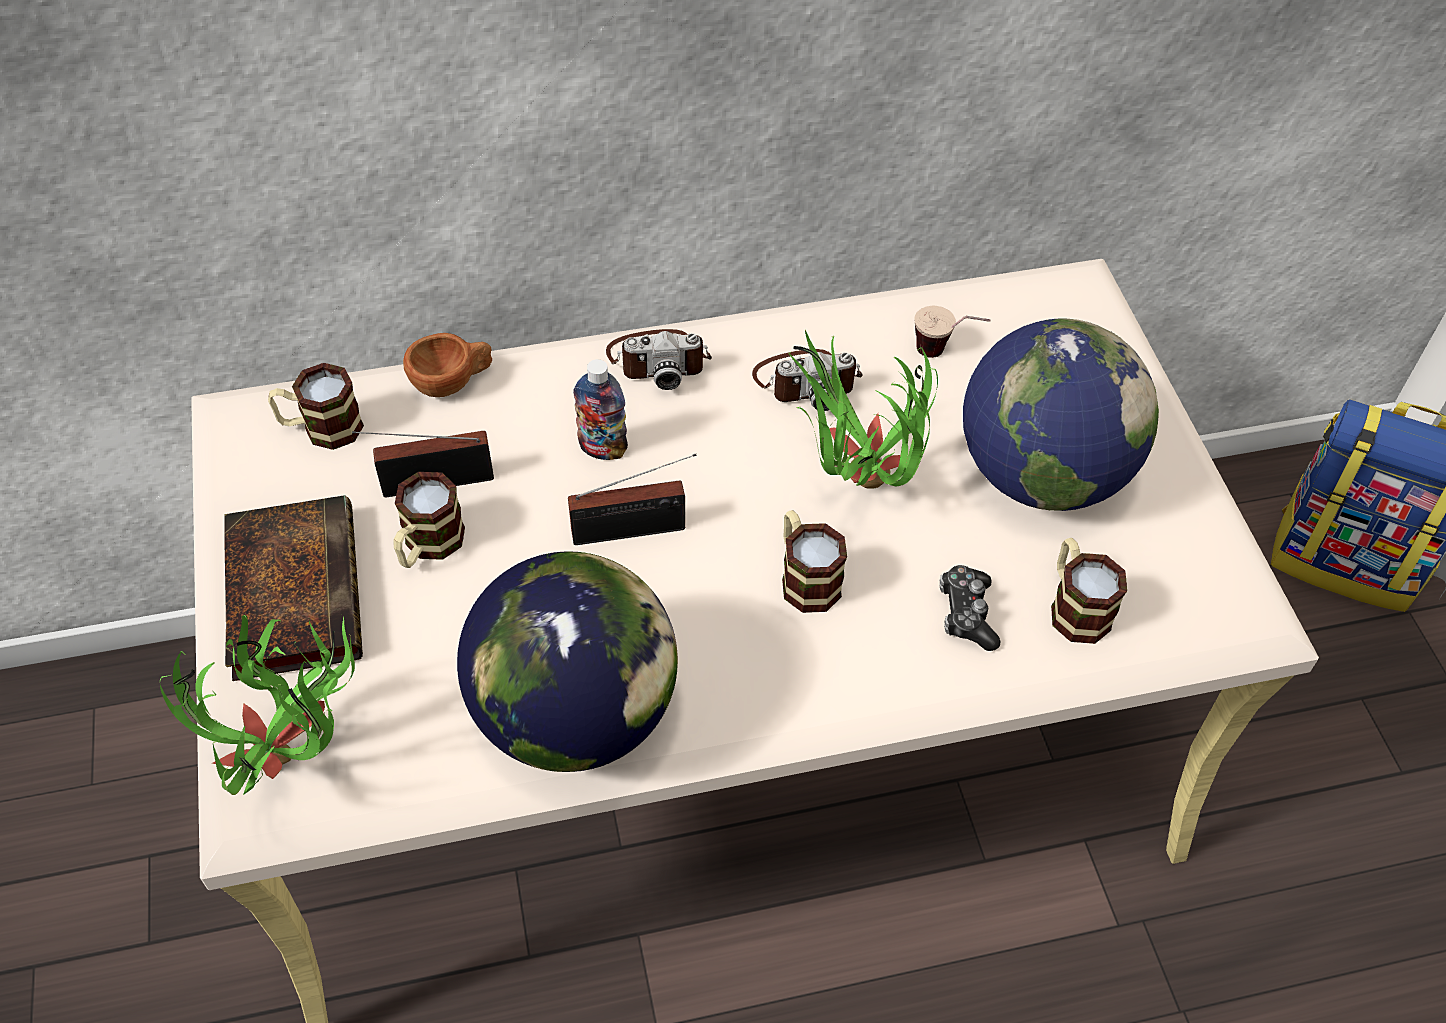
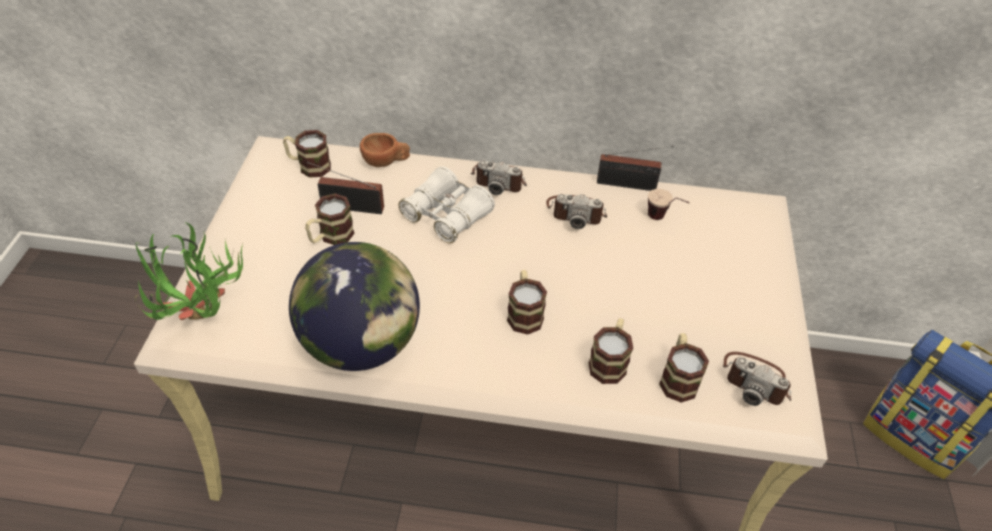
camera: 20 degrees right, 5 degrees down
(293, 590) = (253, 237): book -> none
(603, 448) = (446, 215): bottle -> white binoculars
(635, 530) = (442, 261): radio -> radio (629, 185)
(855, 489) = (575, 275): potted plant -> none
(966, 614) = (609, 361): game controller -> mug
(1041, 474) = (691, 299): globe -> none
(1183, 574) = (755, 380): none -> camera

